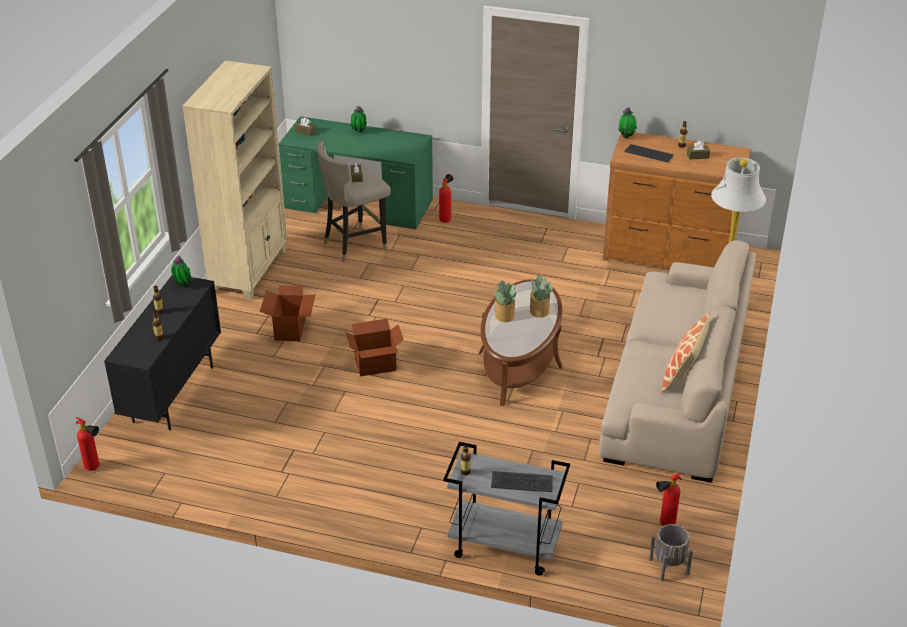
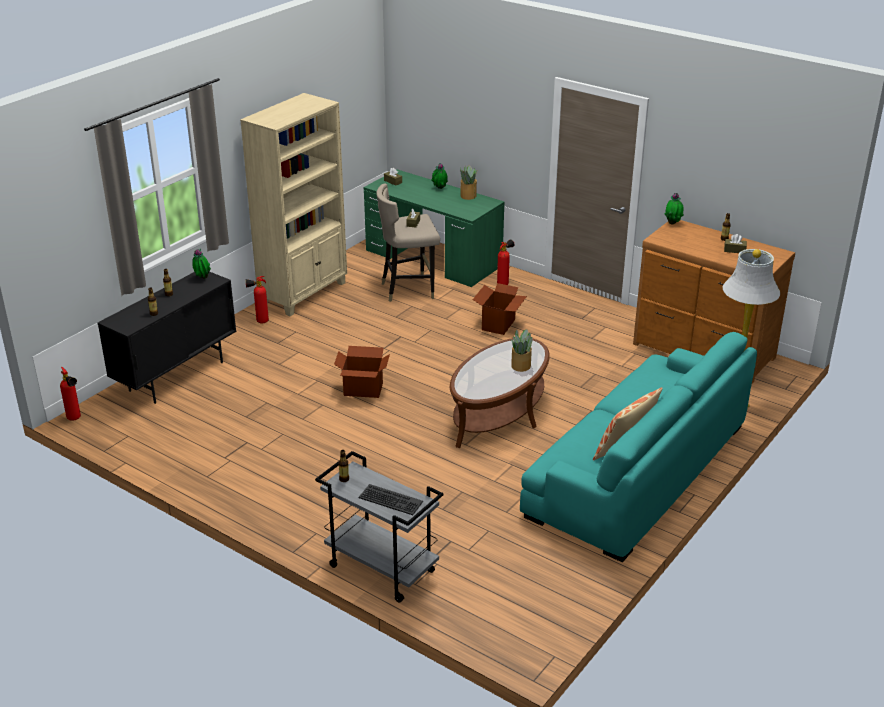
camera: 20 degrees right, 5 degrees down
(290, 330) = (308, 346): cardboard box -> cardboard box (499, 325)
(504, 316) = (485, 363): potted plant -> potted plant (468, 196)
(649, 153) = (686, 240): keyboard -> none
(664, 524) = (550, 588): fire extinguisher -> fire extinguisher (259, 322)
(668, 566) = (531, 627): grey planter -> none
(675, 389) = (637, 470): beige sofa -> turquoise sofa

